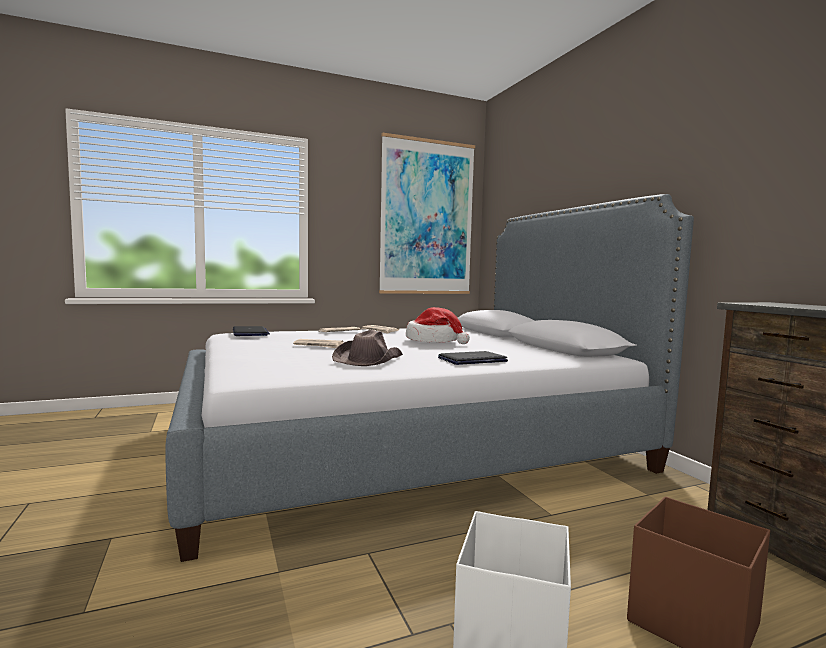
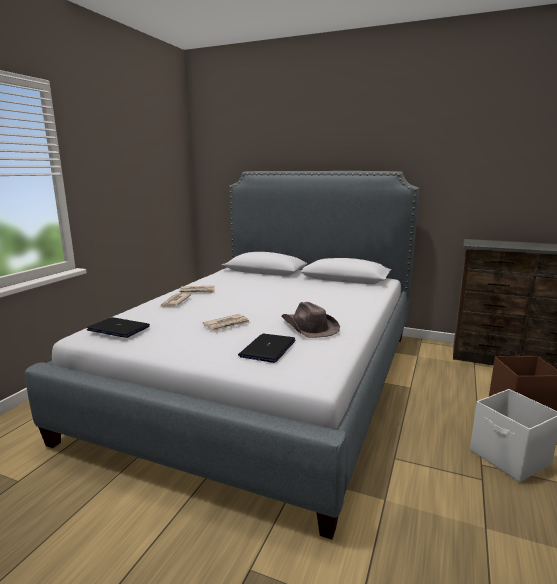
camera: 45 degrees left, 10 degrees up
(427, 218) = (157, 167): picture -> none
(434, 341) = (273, 293): hat -> none
(472, 360) = (350, 305): laptop -> laptop (268, 349)

